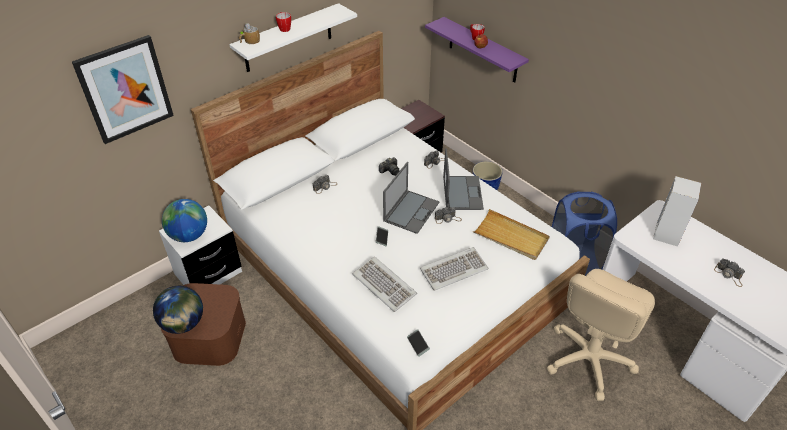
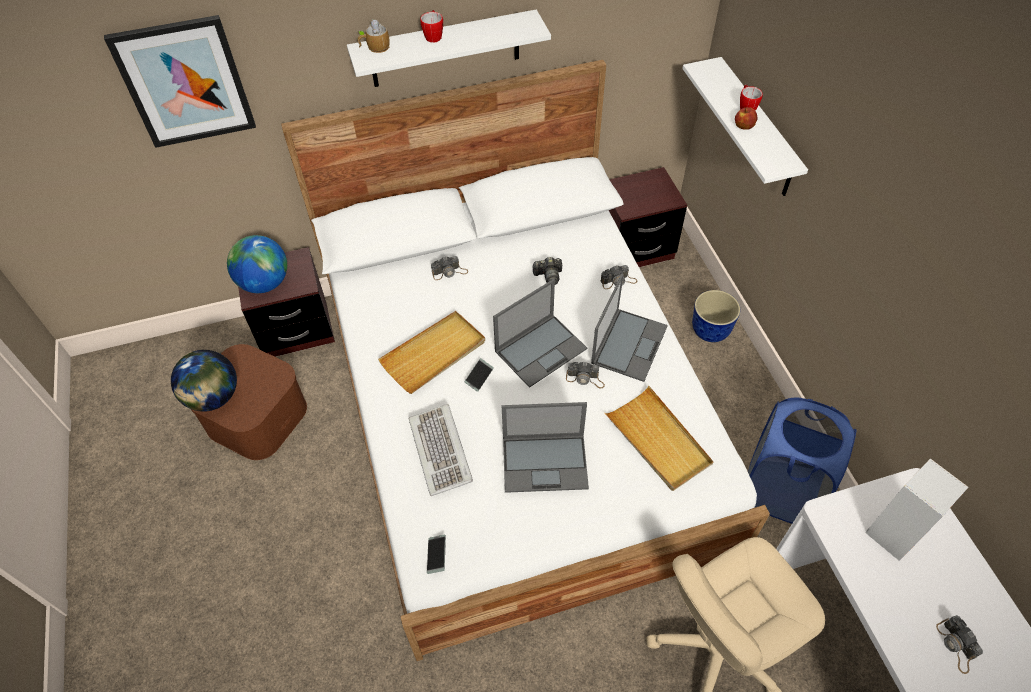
camera: 25 degrees right, 10 degrees up
(208, 273) = (296, 330): white nightstand -> brown nightstand
(344, 234) = (434, 354): none -> beige tray
(453, 269) = (546, 462): keyboard -> laptop
(483, 50) = (756, 129): purple shelf -> white shelf

